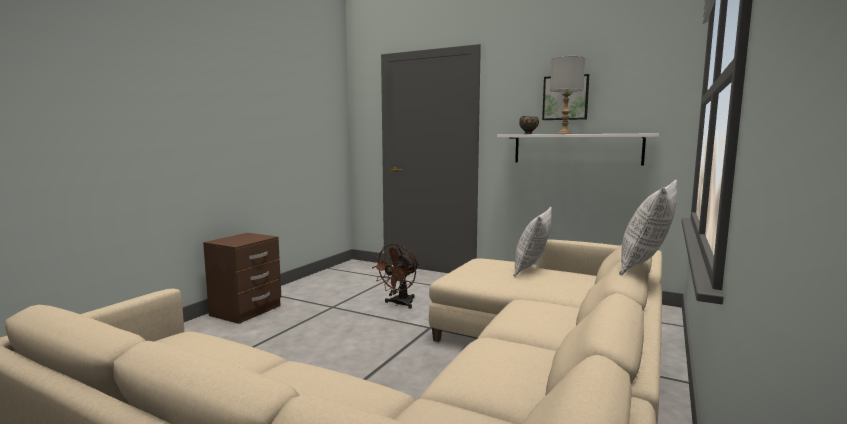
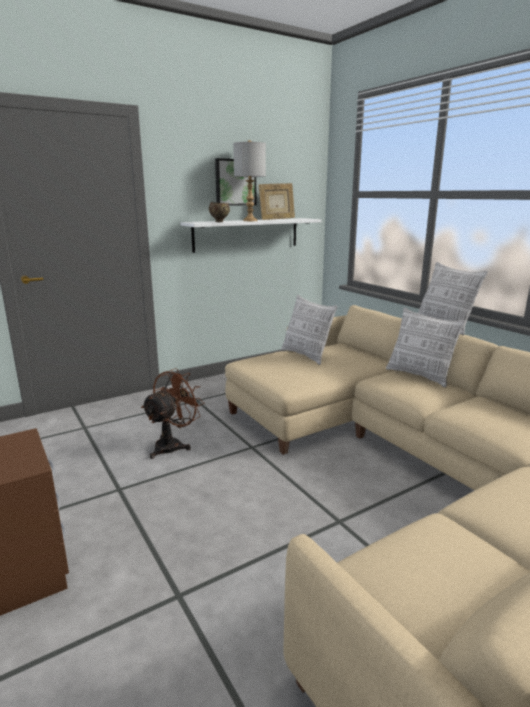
camera: 60 degrees left, 10 degrees up
(399, 304) = (173, 445): brown fan -> brown fan turned 120 degrees counterclockwise
(572, 316) = (419, 376): none -> pillow
(608, 133) = (277, 219): none -> picture frame

